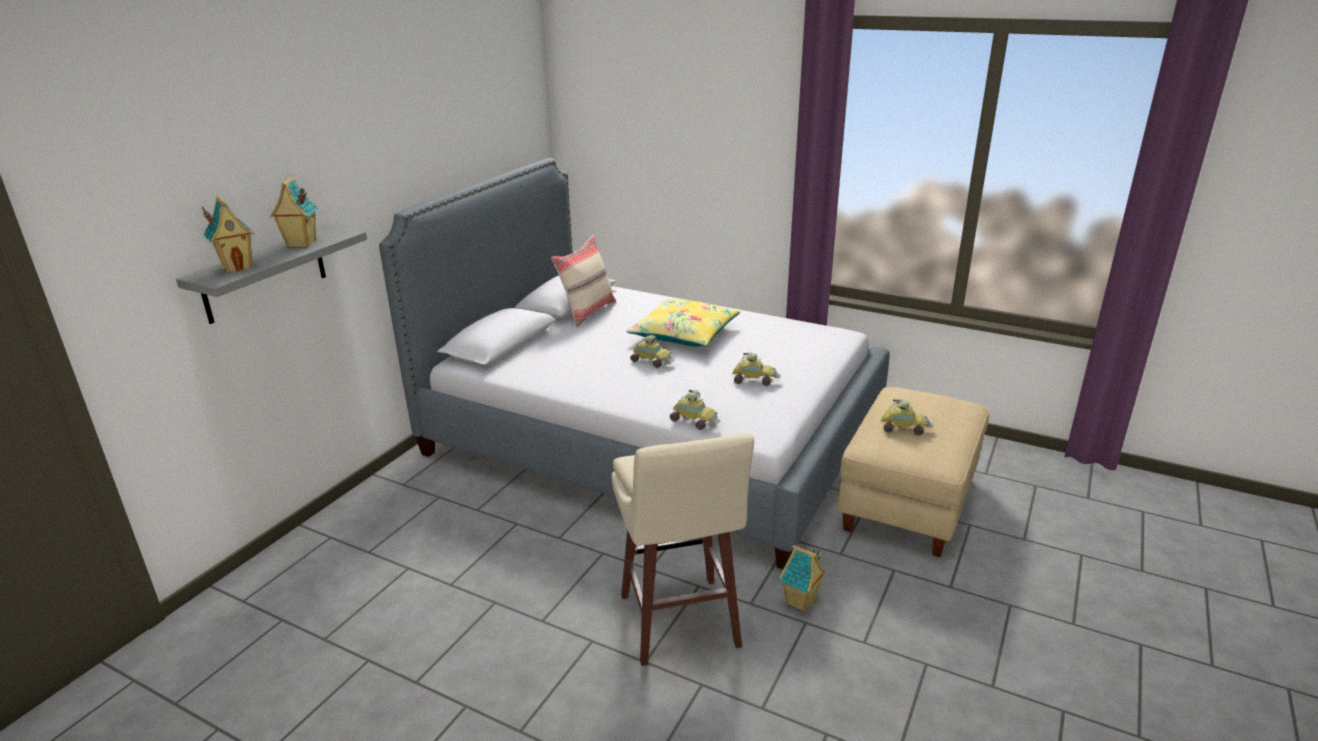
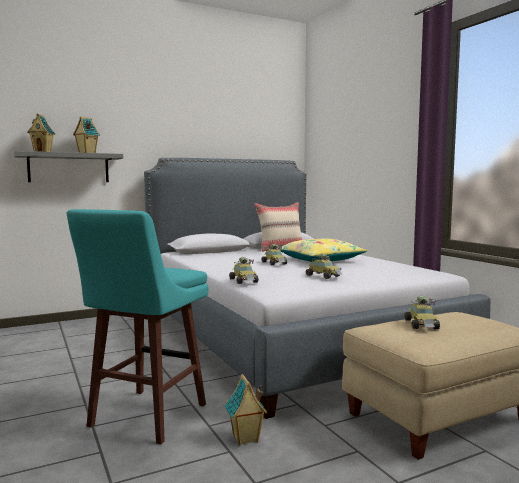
camera: 35 degrees right, 20 degrees down
(679, 623) = (145, 417): beige stool -> turquoise stool
(903, 427) = (422, 325): toy car -> toy car turned 45 degrees clockwise

